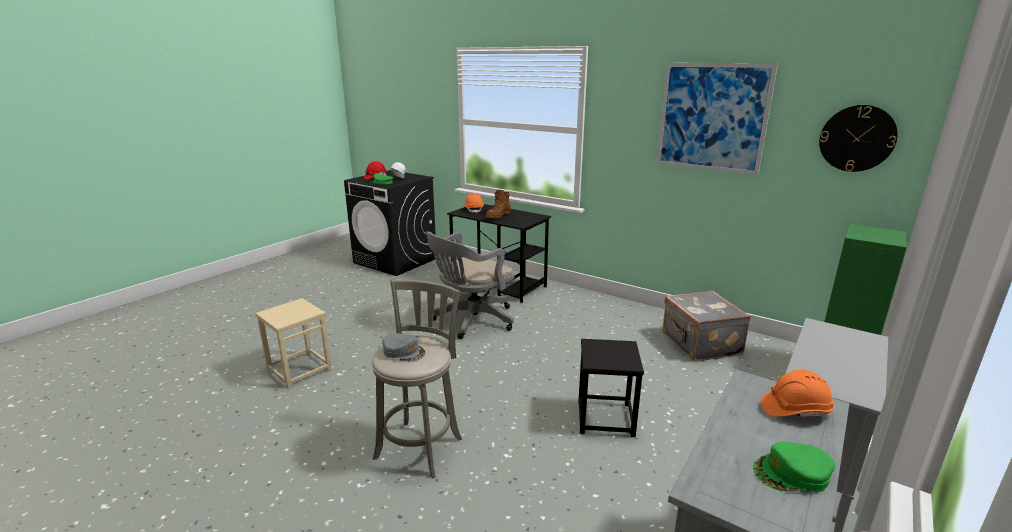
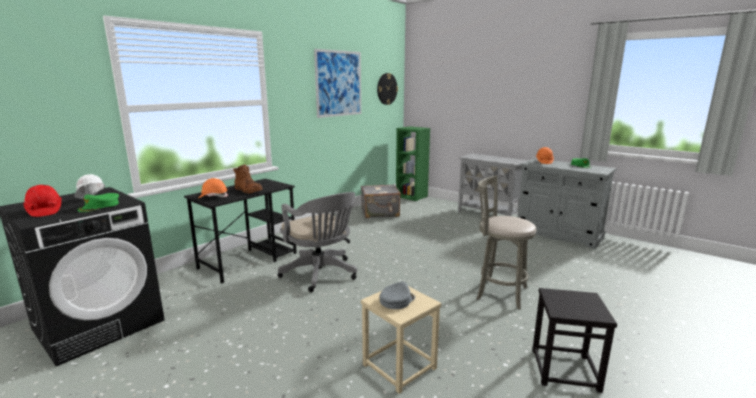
camera: 85 degrees left, 5 degrees down
(403, 351) = (511, 222): grey cap -> grey cap (396, 300)
(606, 418) = (456, 241): black stool -> black stool (564, 369)

